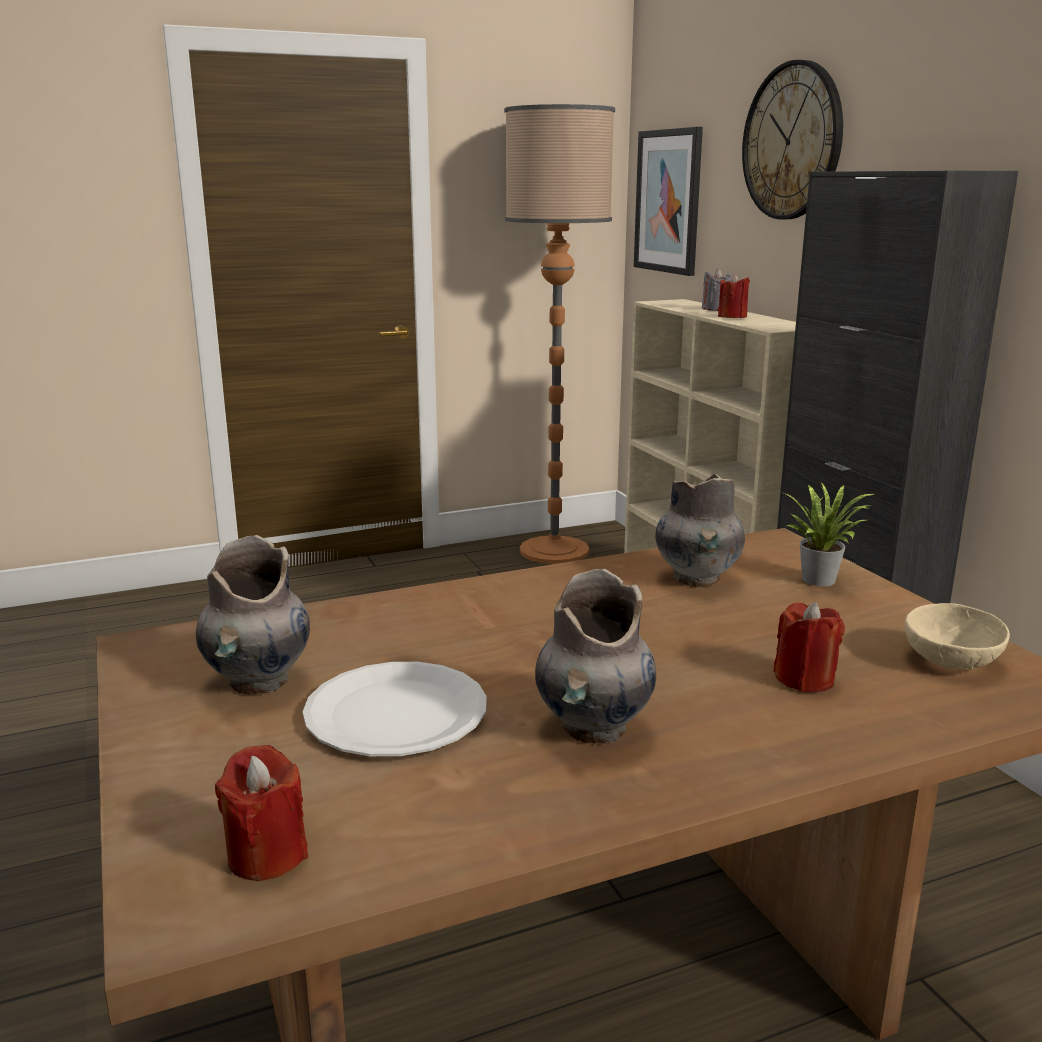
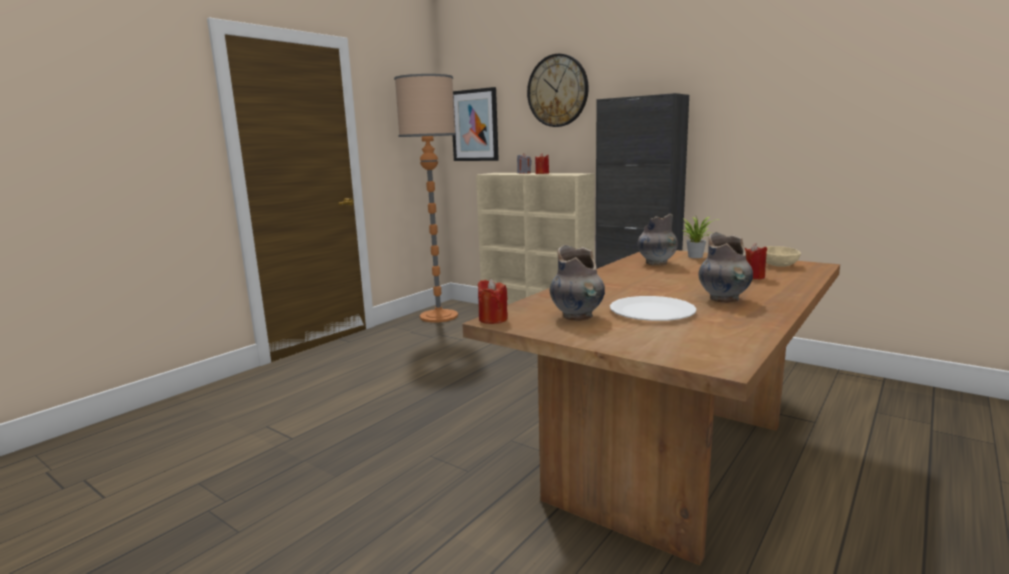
camera: 30 degrees left, 5 degrees down
(267, 855) = (709, 347): red candle -> red candle (493, 319)

